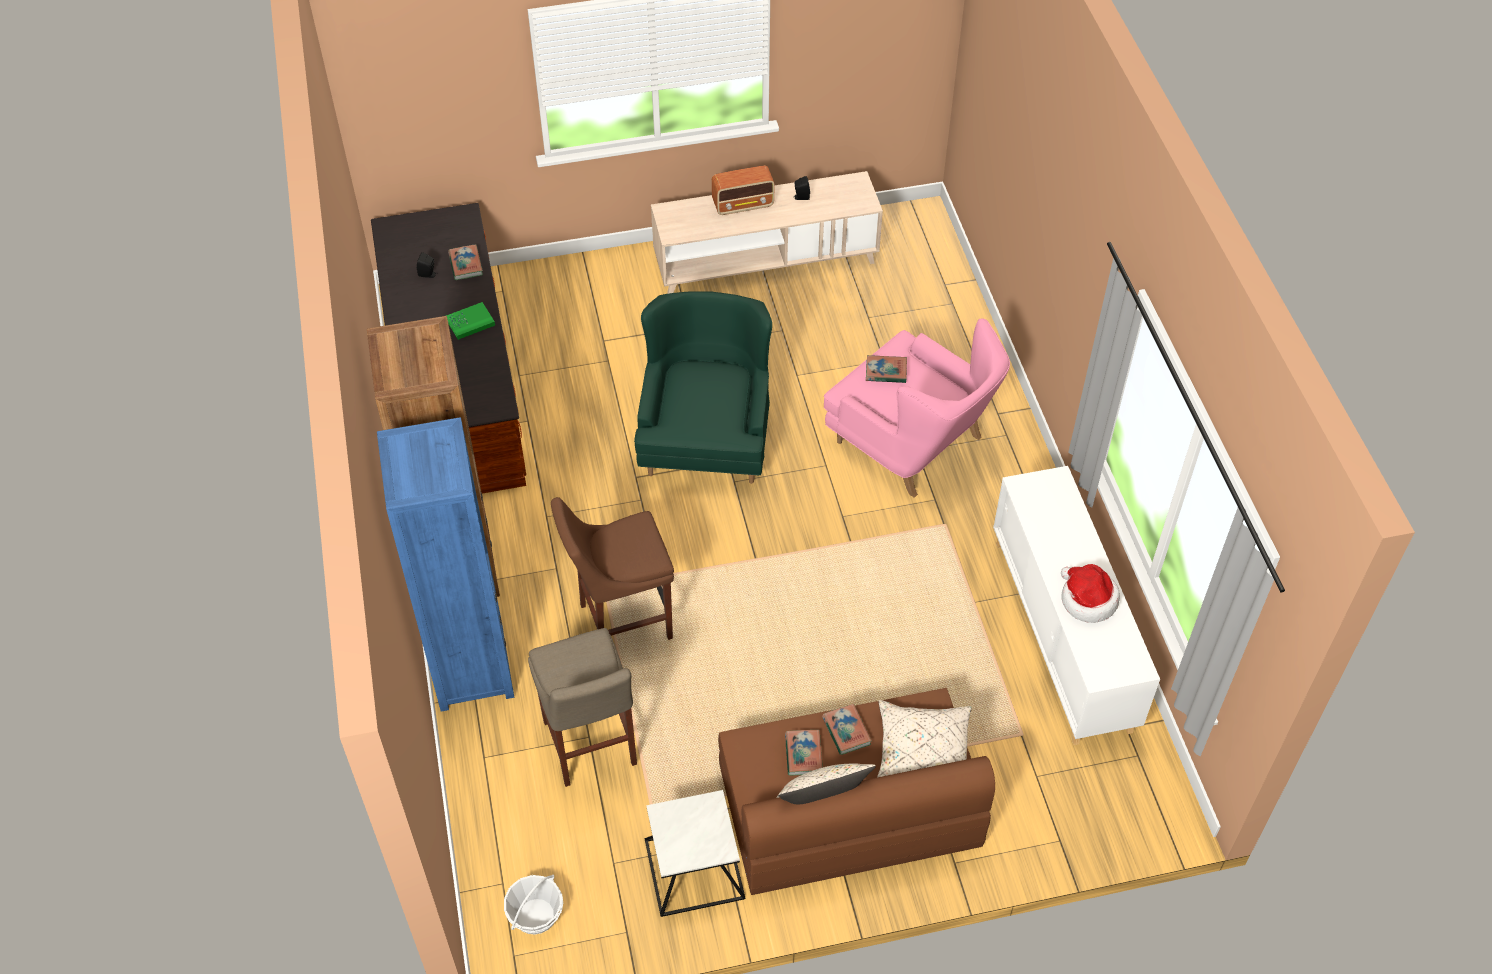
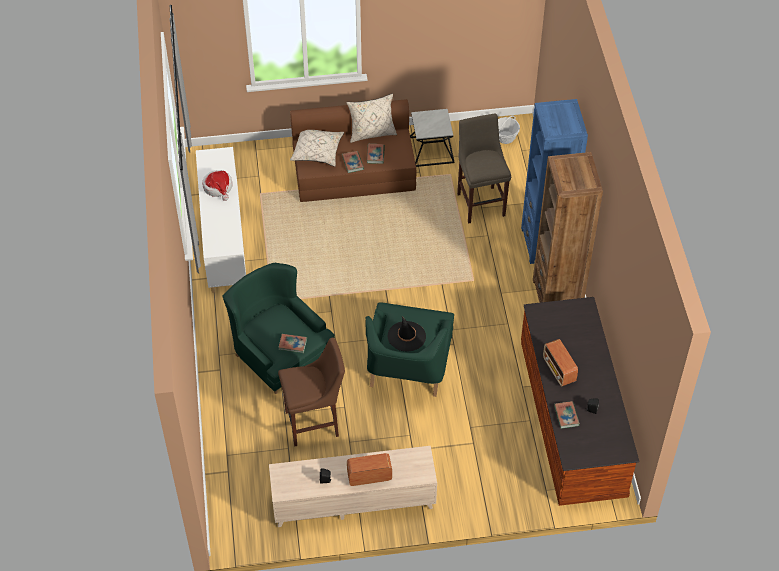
camera: 175 degrees left, 0 degrees up
(470, 322) = (559, 370): green book -> radio
(620, 622) = (464, 261): brown stool -> brown stool (315, 423)
(708, 396) = (406, 336): none -> black hat
(912, 442) = (279, 354): pink armchair -> green armchair

